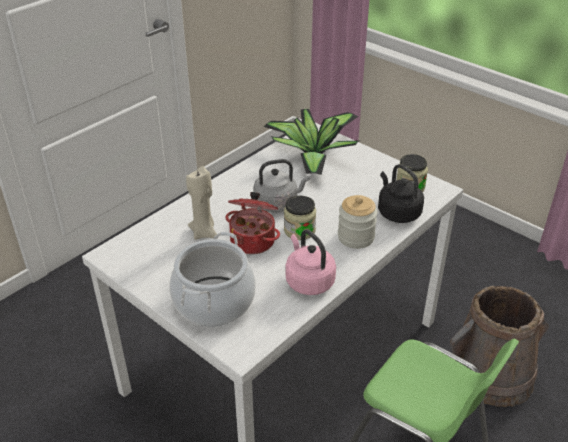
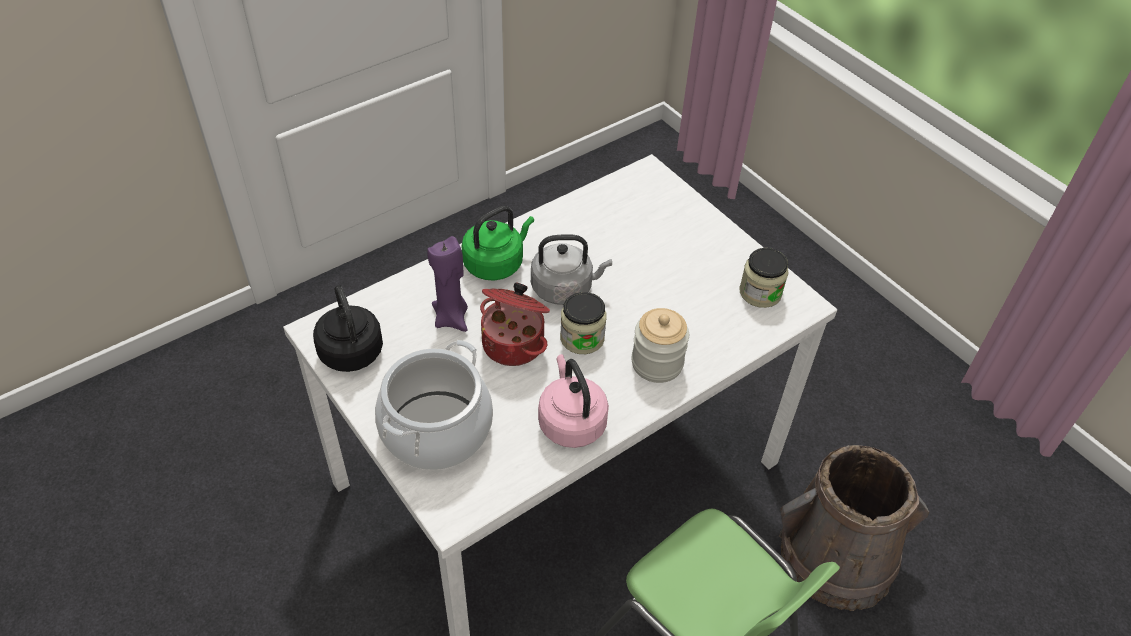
camera: 10 degrees right, 10 degrees up
(204, 232) = (452, 318): beige candle -> purple candle
(225, 196) = (496, 263): none -> green kettle
(312, 155) = (636, 214): potted plant -> none
(397, 212) = (728, 332): black kettle -> black kettle (350, 349)

